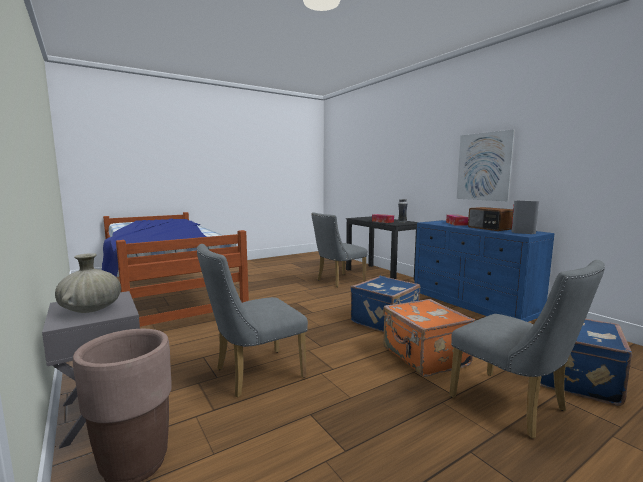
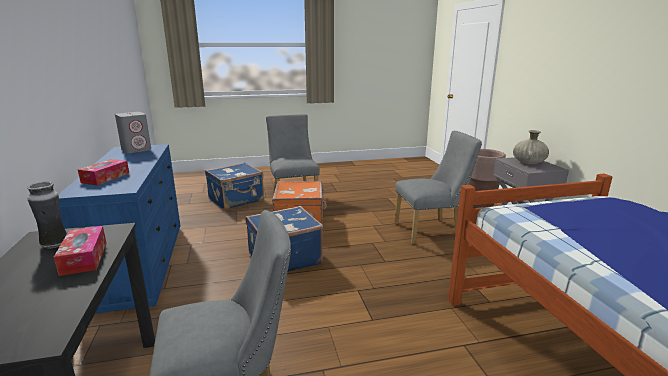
camera: 160 degrees left, 10 degrees up
(484, 166) = (54, 79): picture -> none
(489, 228) = (128, 160): radio -> none

